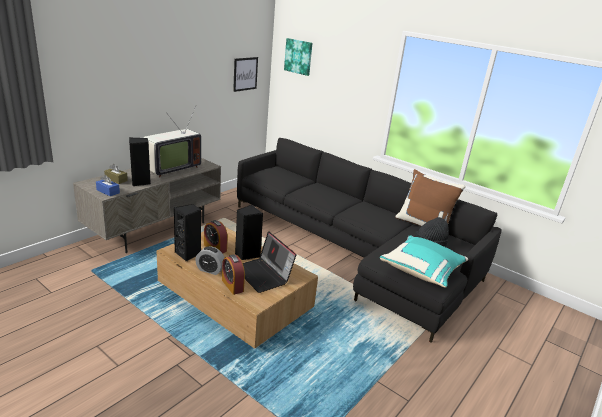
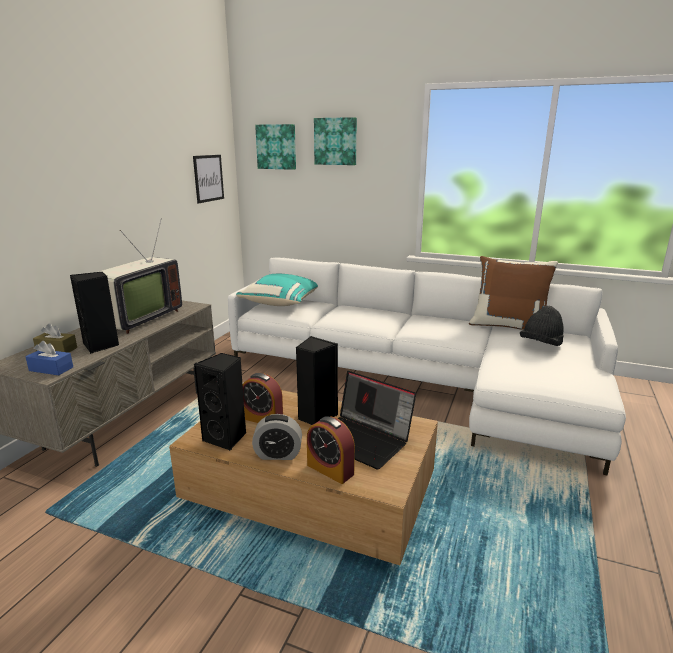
camera: 15 degrees left, 5 degrees down
(338, 60) = (336, 141): none -> picture
(356, 250) = (421, 381): black sofa -> white sofa
(422, 271) = (566, 378): turquoise pillow -> turquoise pillow (282, 303)

